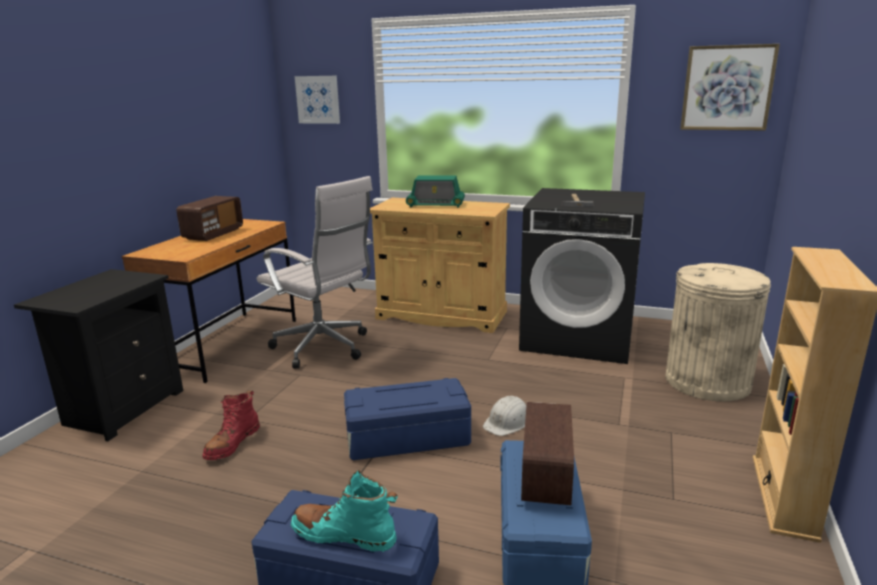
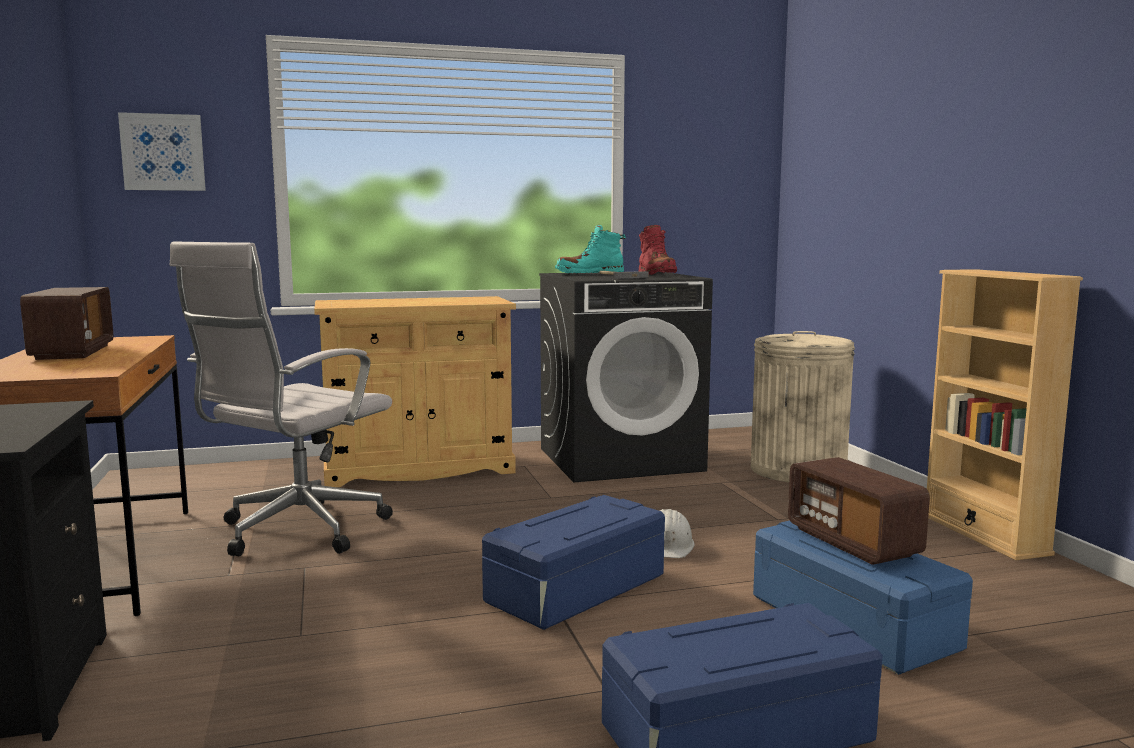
camera: 35 degrees left, 10 degrees down
(232, 443) = (323, 668): red boot -> red boot (656, 273)
(324, 348) = (295, 532): white office chair -> white office chair turned 120 degrees clockwise
(344, 535) = (760, 649): turquoise boot -> turquoise boot (589, 273)
(435, 205) = (406, 301): radio -> none
(727, 88) = (722, 154): picture -> none

